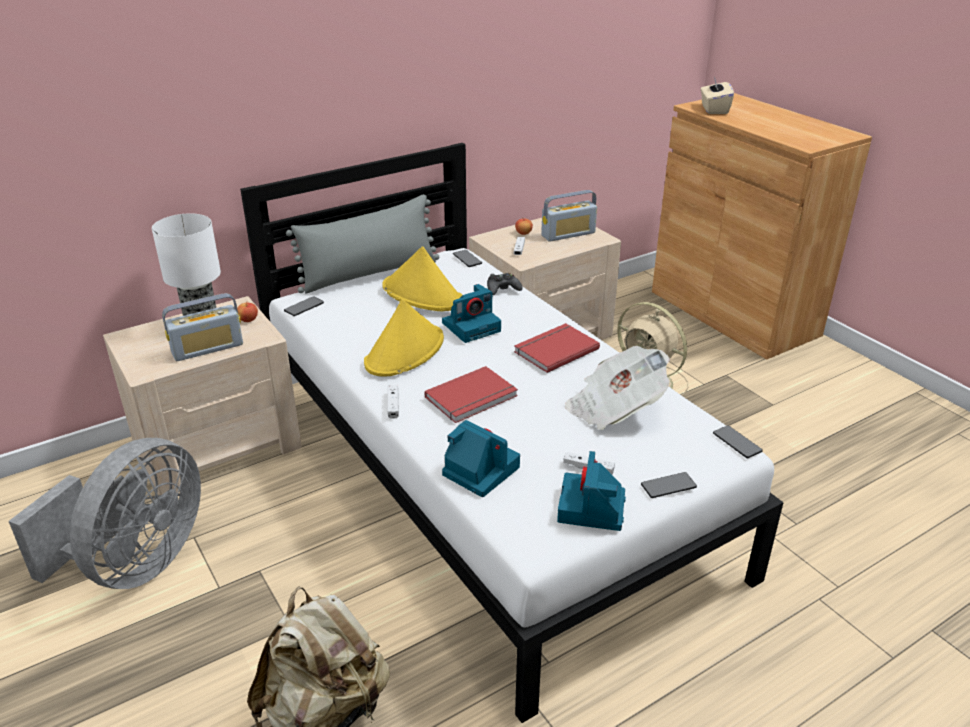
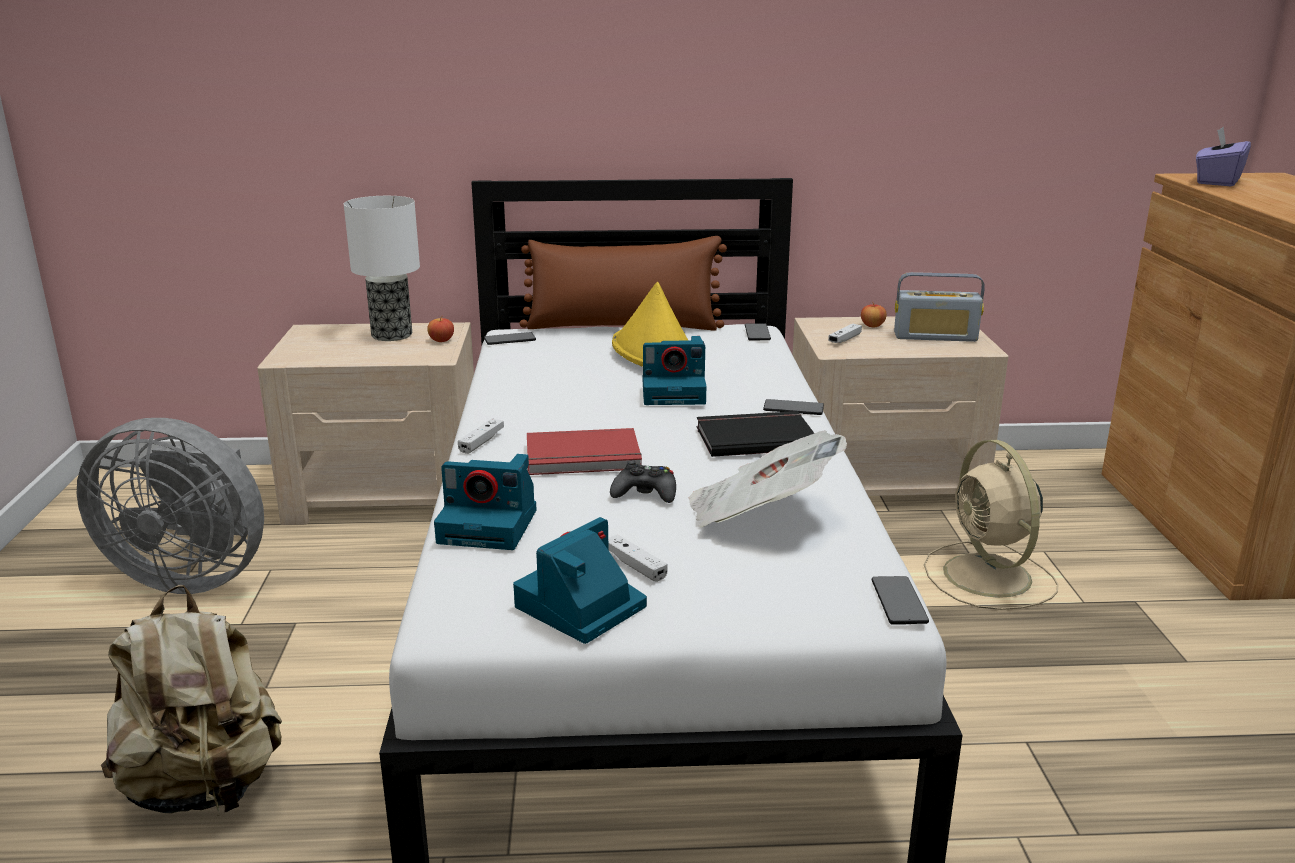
camera: 30 degrees right, 10 degrees down
(136, 564) = (193, 575): grey fan -> grey fan turned 45 degrees clockwise
(207, 348) = (369, 354): radio -> none
(369, 274) = (623, 326): grey pillow -> brown pillow
(405, 351) = (564, 398): yellow hat -> none
(479, 470) = (490, 526): camera -> camera turned 120 degrees clockwise
(502, 289) = (764, 367): black game controller -> black game controller (645, 493)
(554, 349) = (754, 437): red book -> black book
(668, 486) = (720, 617): phone -> phone (793, 408)
(714, 109) = (1217, 181): beige tissue box -> purple tissue box

